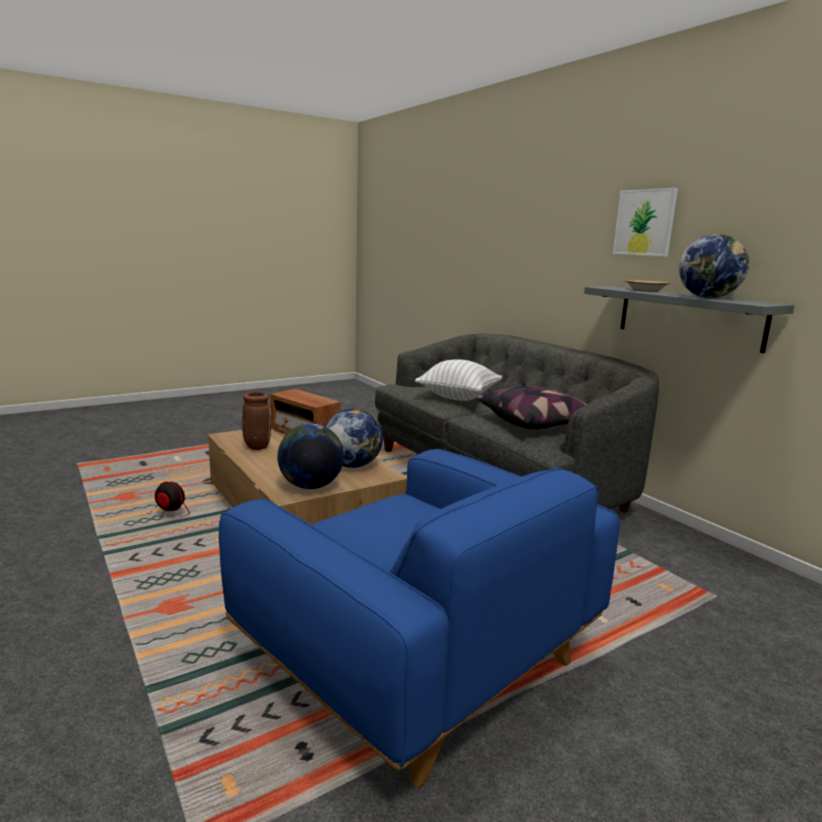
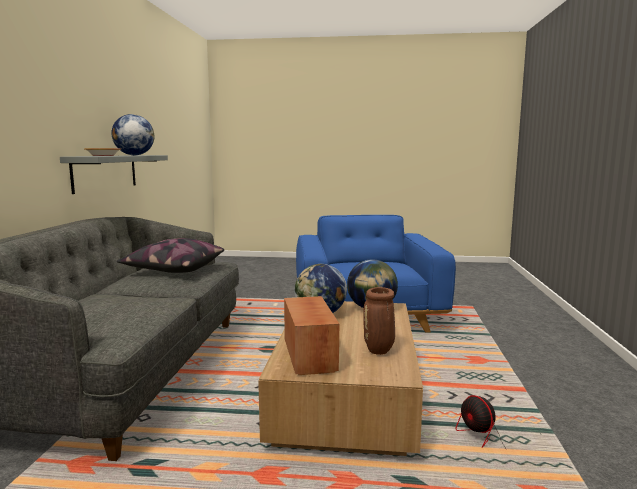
camera: 140 degrees left, 5 degrees down
(458, 397) = (129, 302): white pillow -> none
(644, 222) = (68, 98): picture -> none

